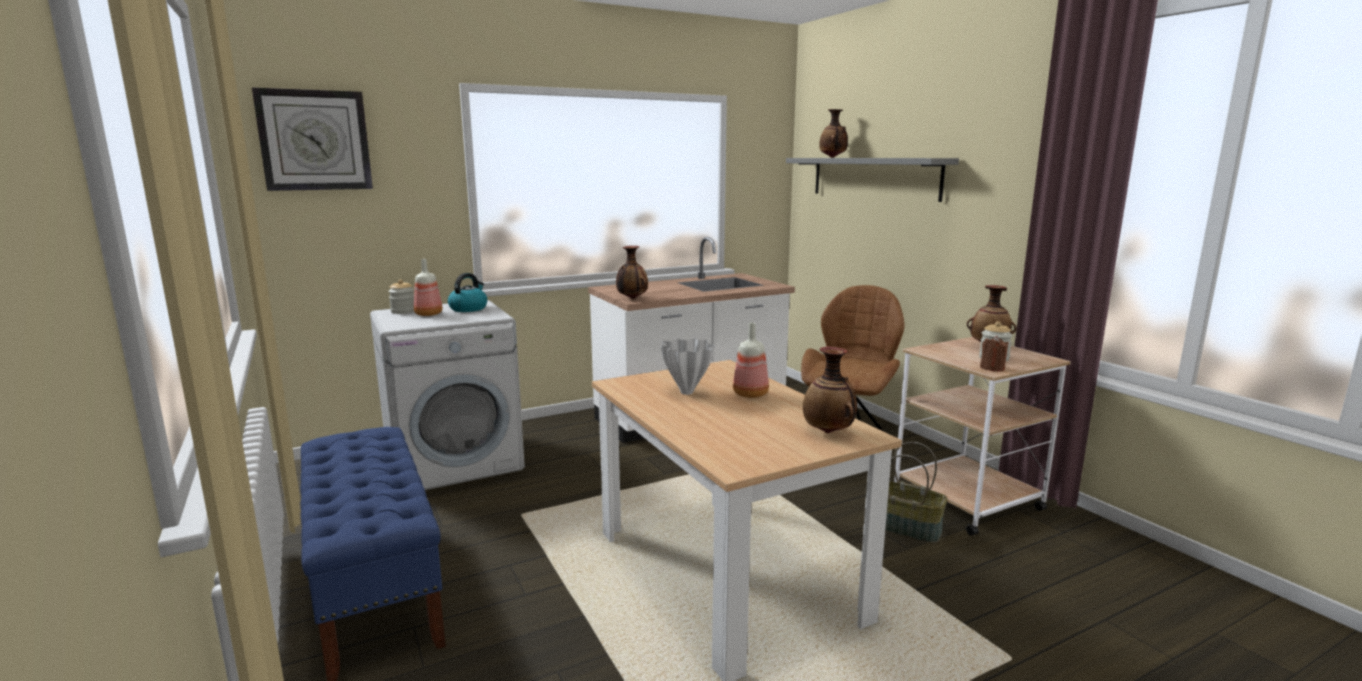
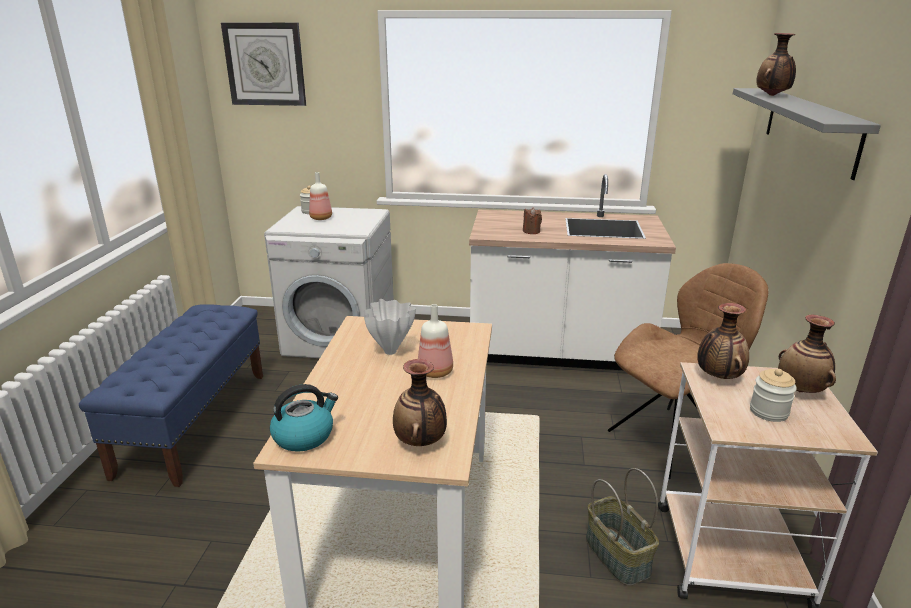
camera: 35 degrees right, 10 degrees up
(468, 308) = (356, 217): kettle -> kettle (304, 436)
(632, 298) = (485, 232): vase -> vase (718, 377)
(992, 368) = (736, 425): brown candle -> brown candle (531, 231)

